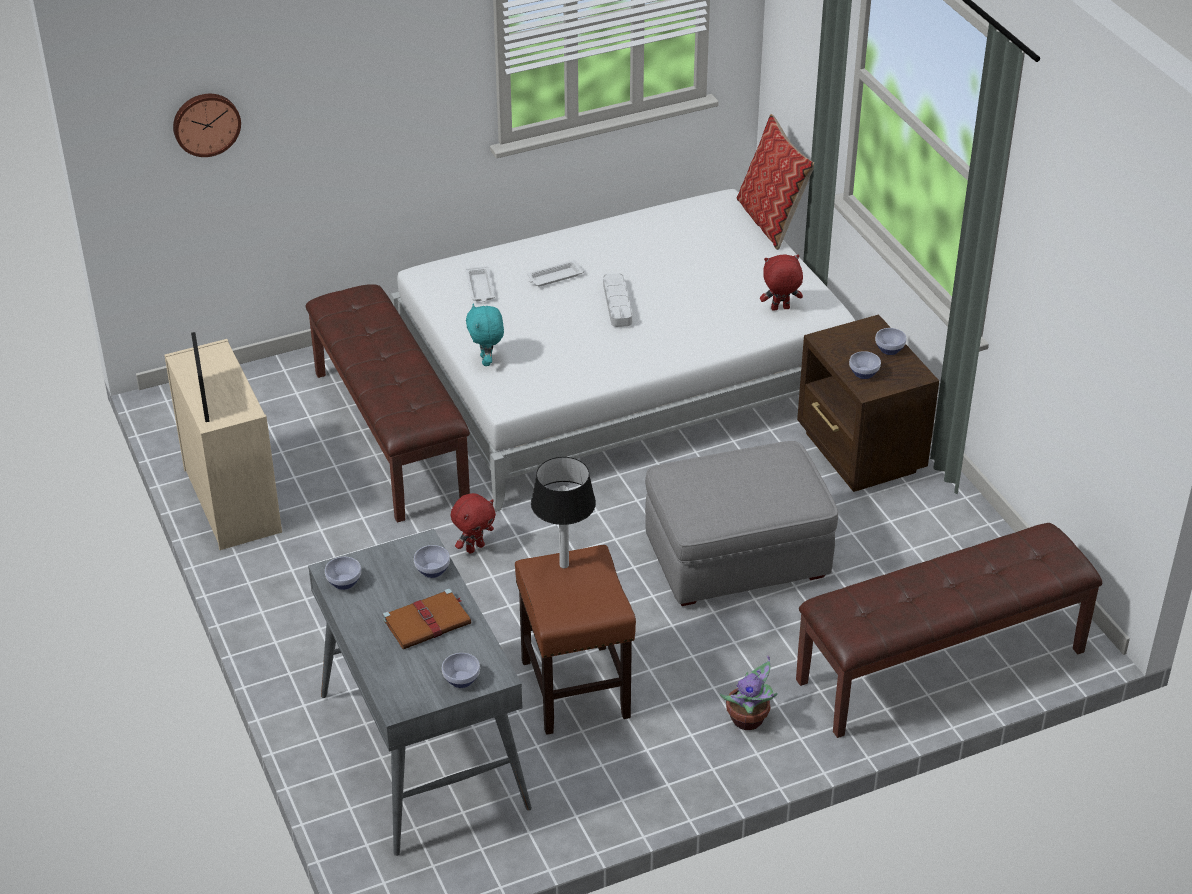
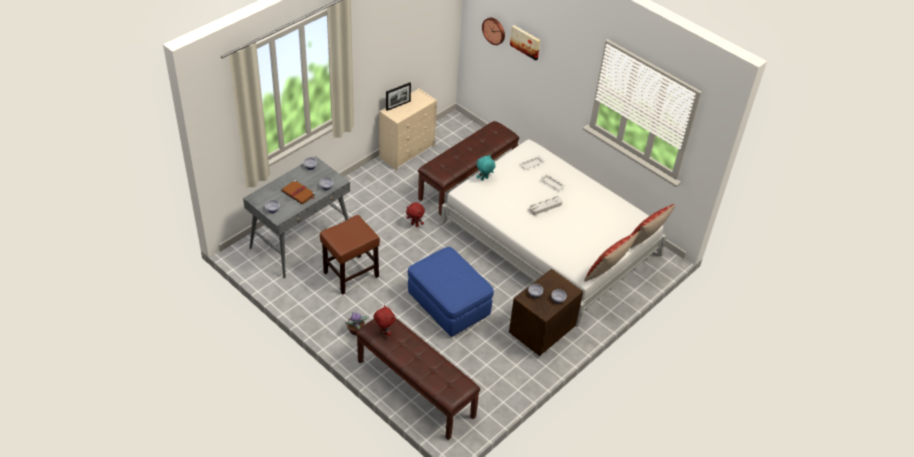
camera: 65 degrees right, 5 degrees up
(298, 86) = (526, 42): none -> picture
(563, 564) = (360, 228): table lamp -> none
(738, 559) = (449, 306): grey ottoman -> blue ottoman
(780, 309) = (574, 260): red plush toy -> red plush toy (384, 332)
(829, 283) = (606, 273): none -> pillow

